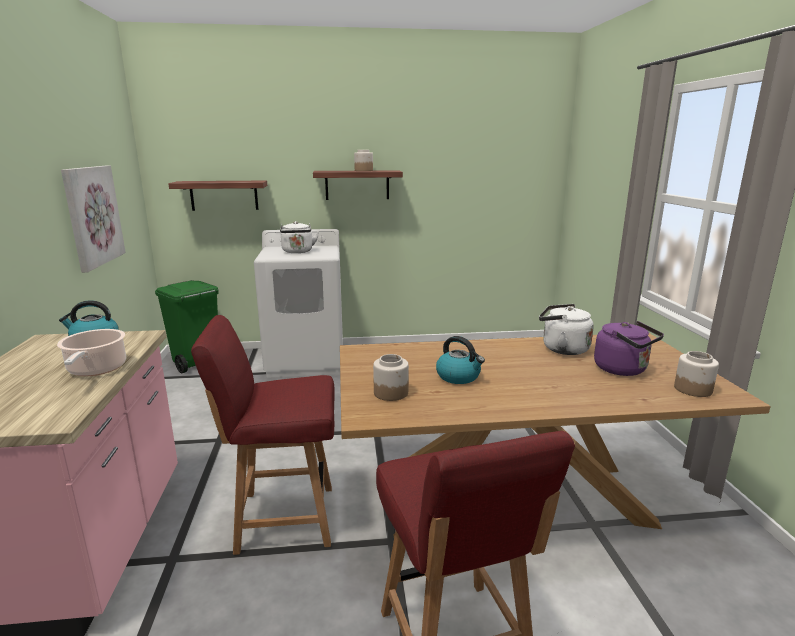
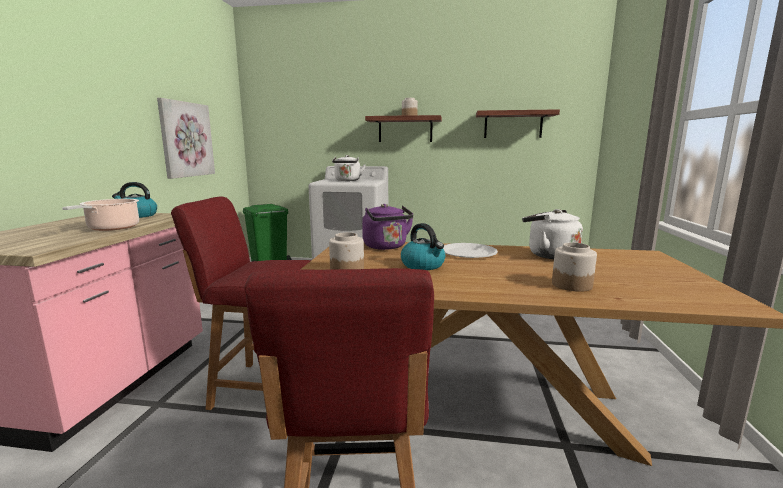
camera: 15 degrees right, 5 degrees down
(224, 195) = (300, 137): shelf -> shelf (513, 125)
(487, 352) = (468, 252): none -> white plate
(623, 370) = (608, 274): purple kettle -> purple kettle (386, 247)
(693, 389) = (688, 295): jar -> jar (572, 285)

